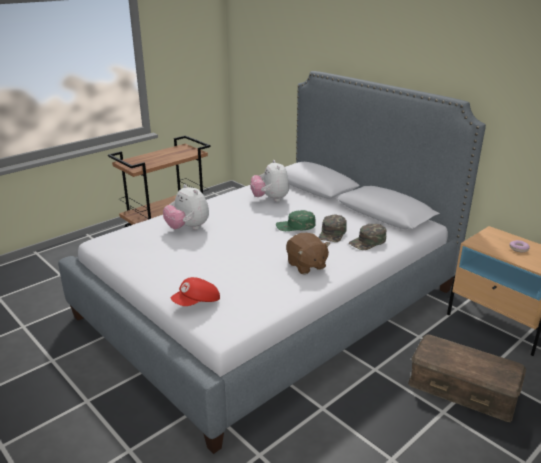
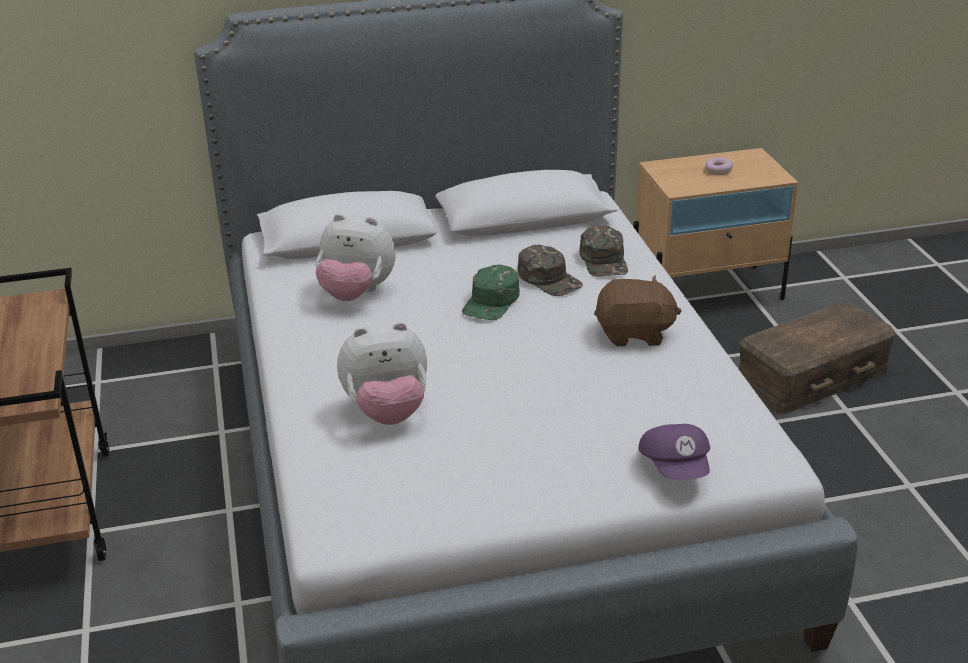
camera: 60 degrees left, 5 degrees up
(197, 303) = (676, 467): red cap -> purple cap

